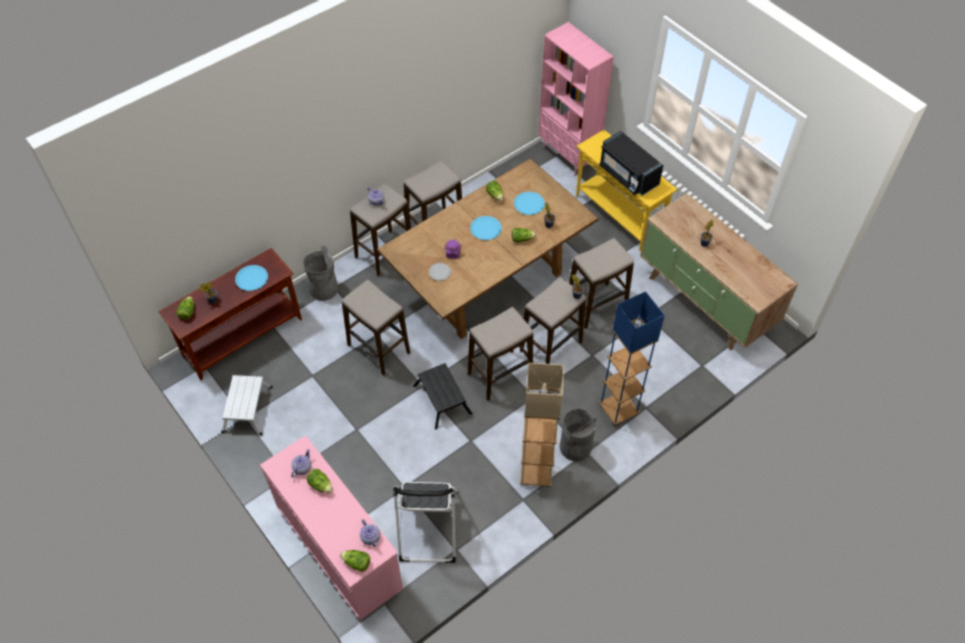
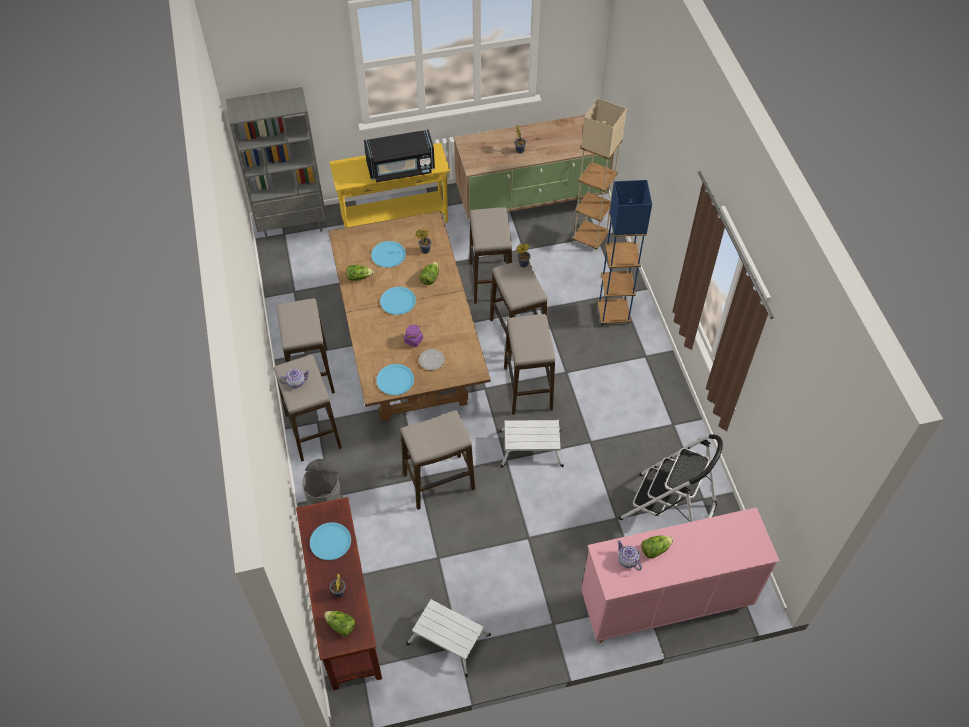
camera: 65 degrees left, 0 degrees up
(356, 563) = (756, 546): lettuce -> none
(370, 537) = (731, 524): teapot -> none
(408, 257) = (395, 380): none -> blue plate
(442, 400) = (531, 448): black step ladder -> white step ladder
(536, 473) = (650, 403): beige floor lamp -> beige floor lamp (590, 238)
(568, 156) = (293, 225): pink bookcase -> grey bookcase
(575, 446) = (636, 362): grey trash can -> none

